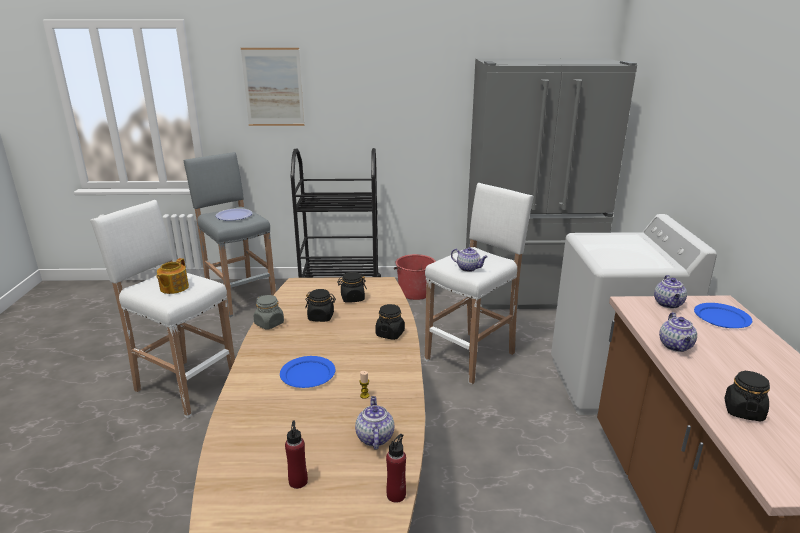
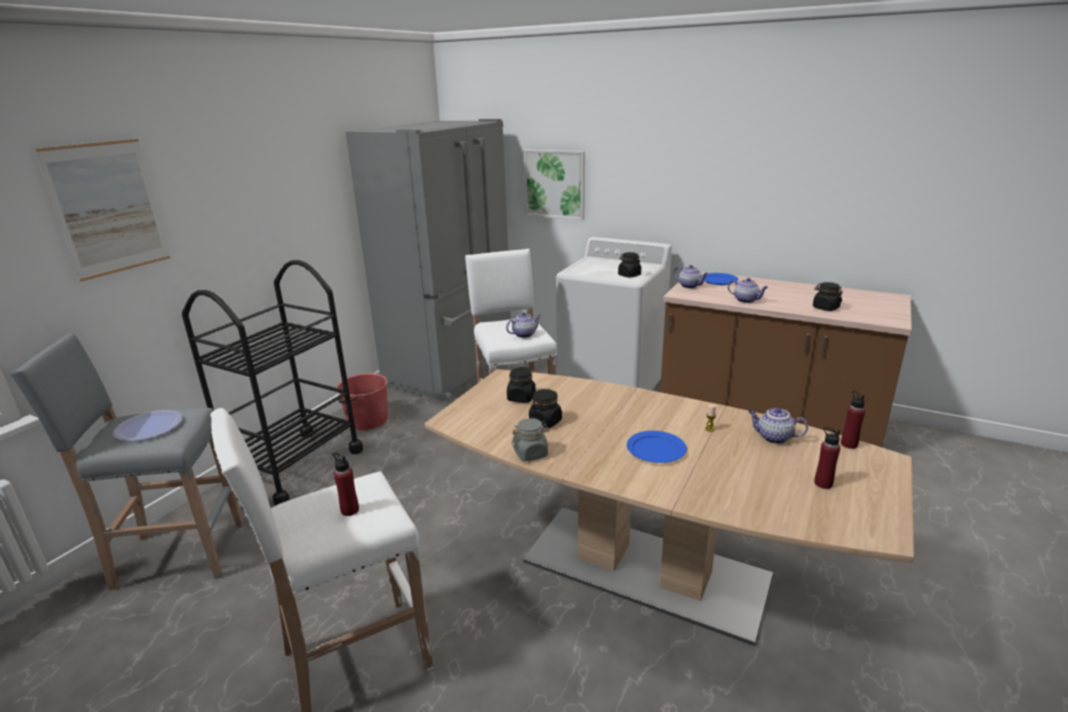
camera: 60 degrees left, 0 degrees up
(173, 288) = (350, 510): teapot -> red bottle
(390, 333) = (611, 395): black jar -> black jar (629, 275)
(662, 144) = (555, 184): none -> picture

